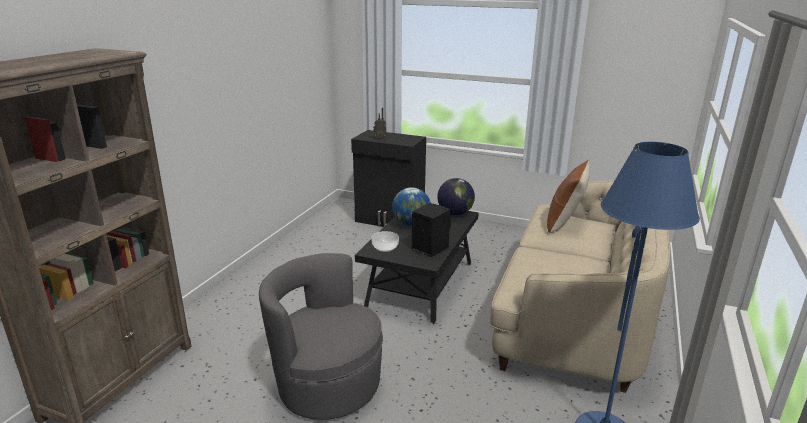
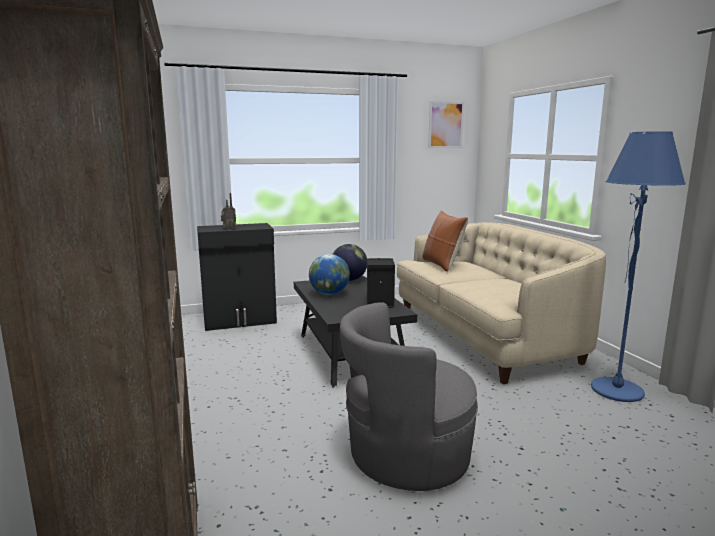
camera: 40 degrees left, 10 degrees down
(384, 247) = (342, 312): bowl -> none
(659, 47) = (445, 125): none -> picture

